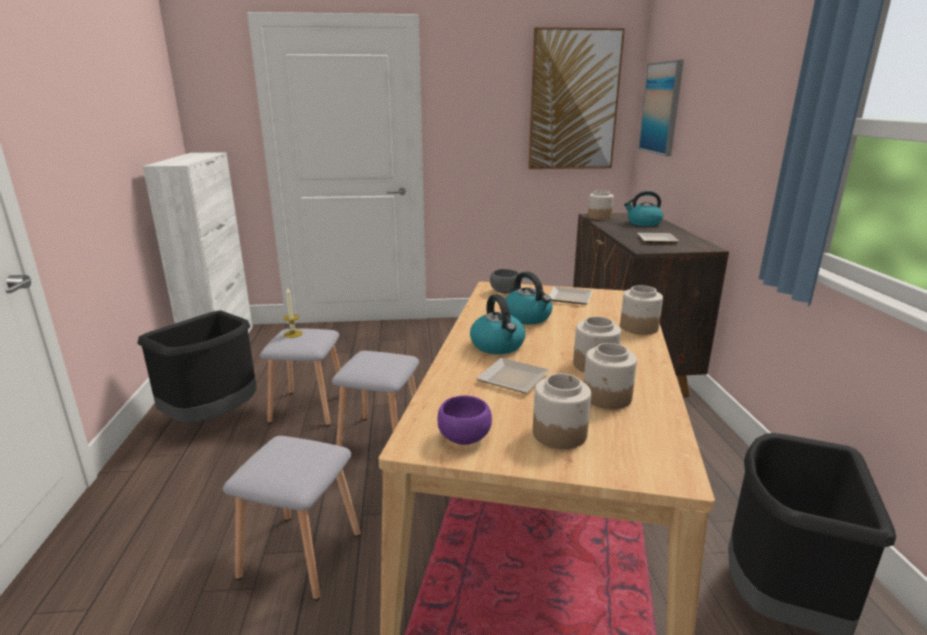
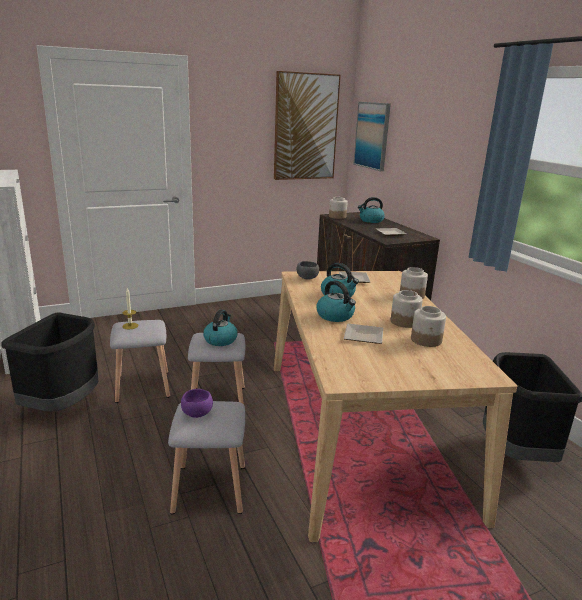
camera: 20 degrees left, 0 degrees up
(380, 362) = (220, 340): none -> kettle
(463, 436) = (364, 373): purple bowl -> purple bowl (196, 413)
(559, 433) = (416, 364): jar -> none

